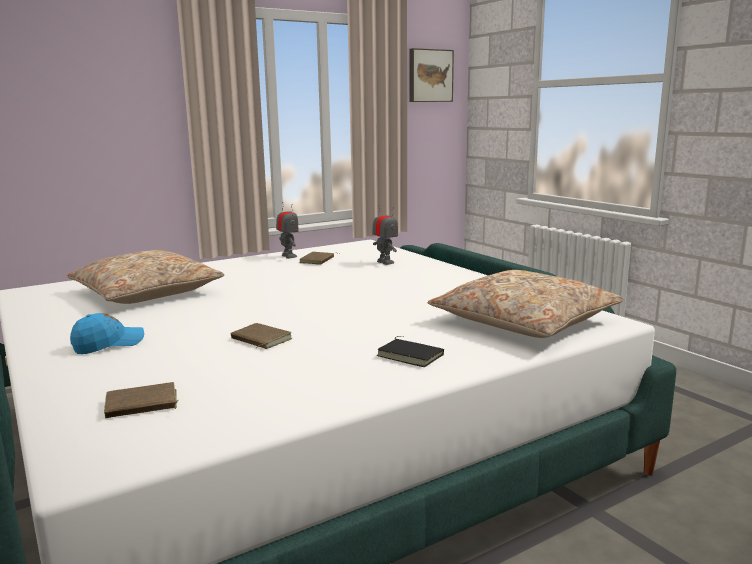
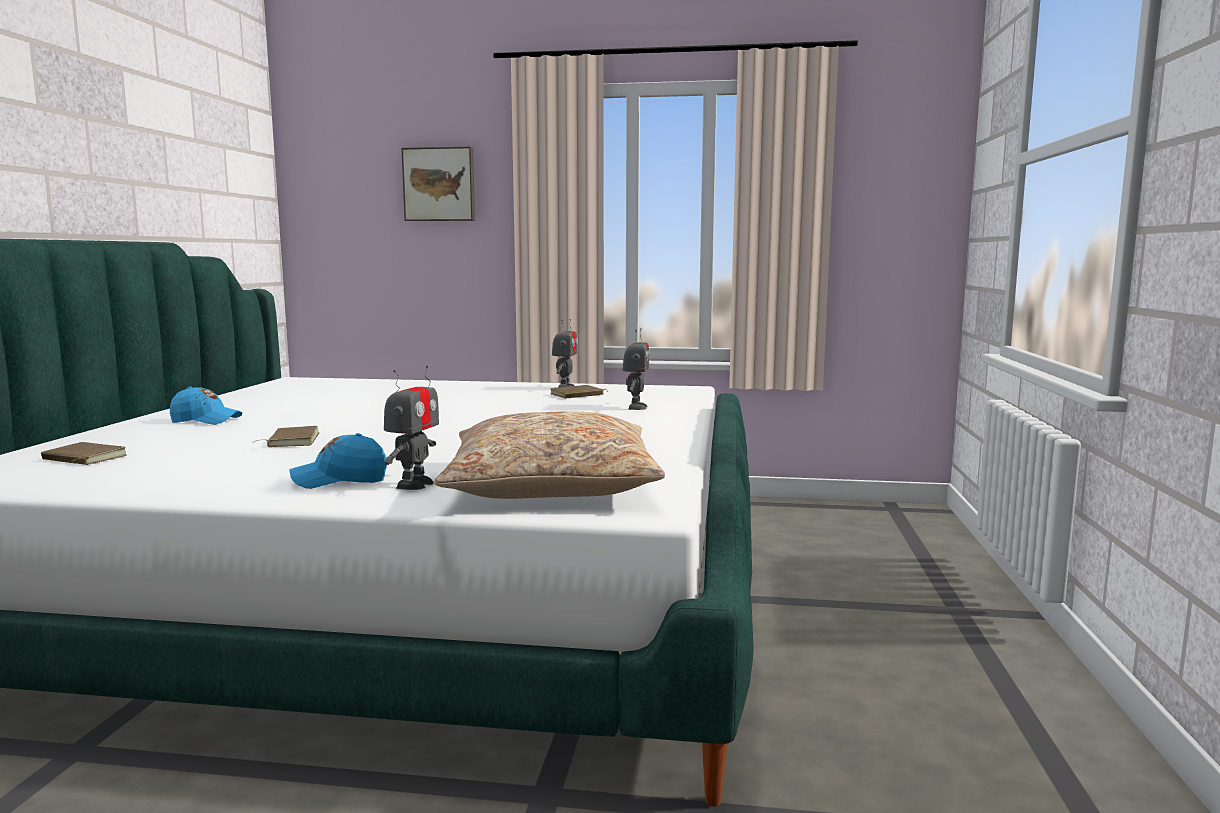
camera: 40 degrees right, 5 degrees down
(146, 293) = (353, 394): beige pillow -> none
(411, 355) = (339, 480): black book -> blue cap
(429, 76) = (893, 159): picture -> picture (440, 184)
(462, 344) = (414, 484): none -> toy robot

